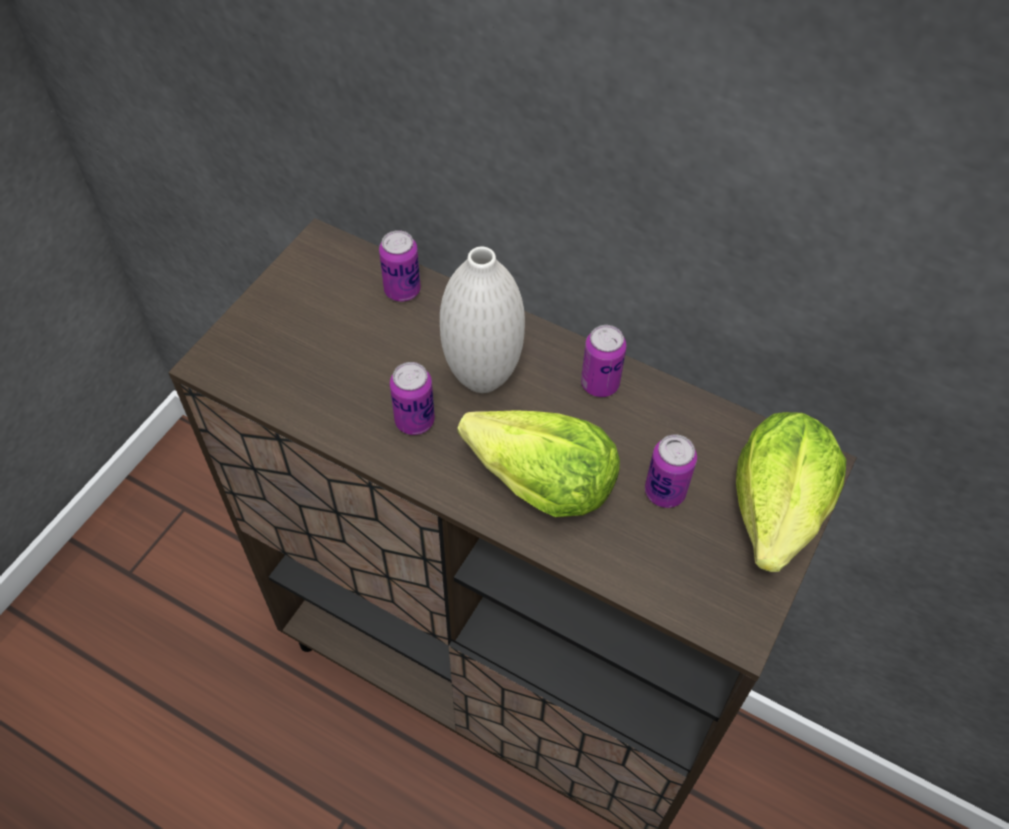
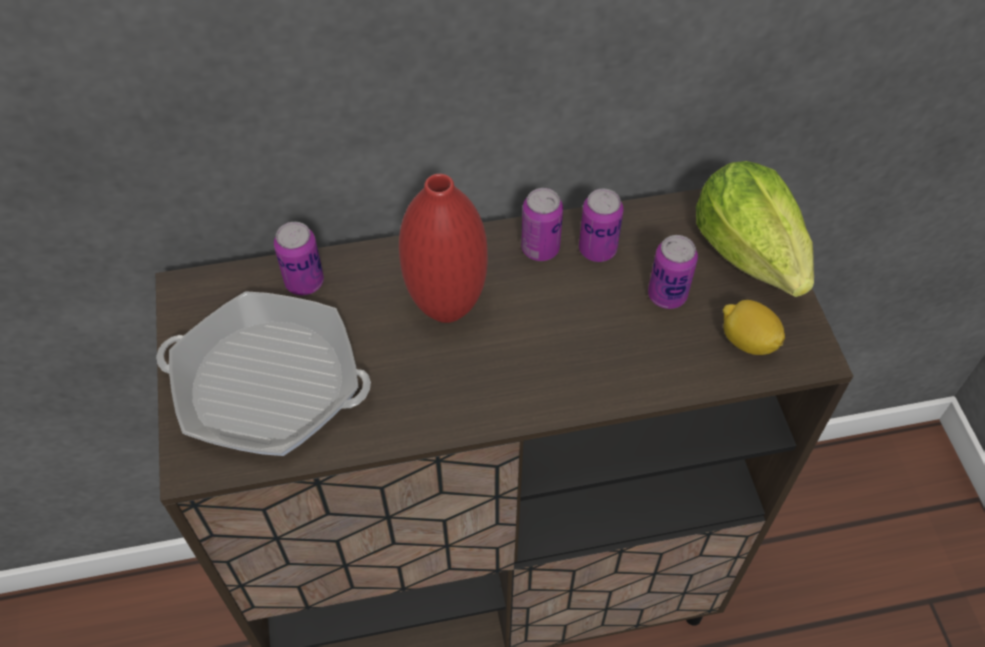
camera: 40 degrees left, 0 degrees up
(306, 344) = (268, 384): none -> frying pan
(414, 421) = (428, 379): can -> can (597, 249)
(482, 378) = (446, 307): white vase -> red vase
(540, 483) = (575, 355): lettuce -> none
(694, 577) = (747, 341): none -> lemon

